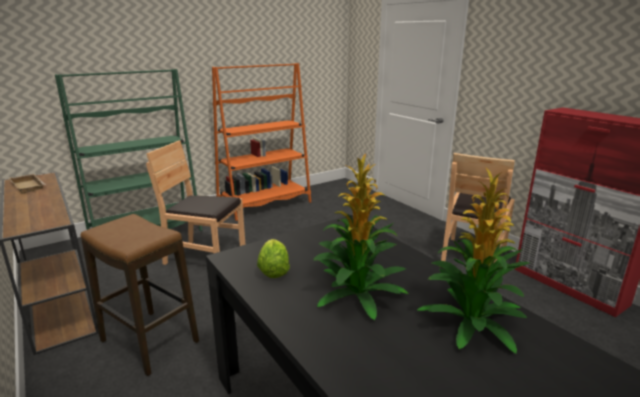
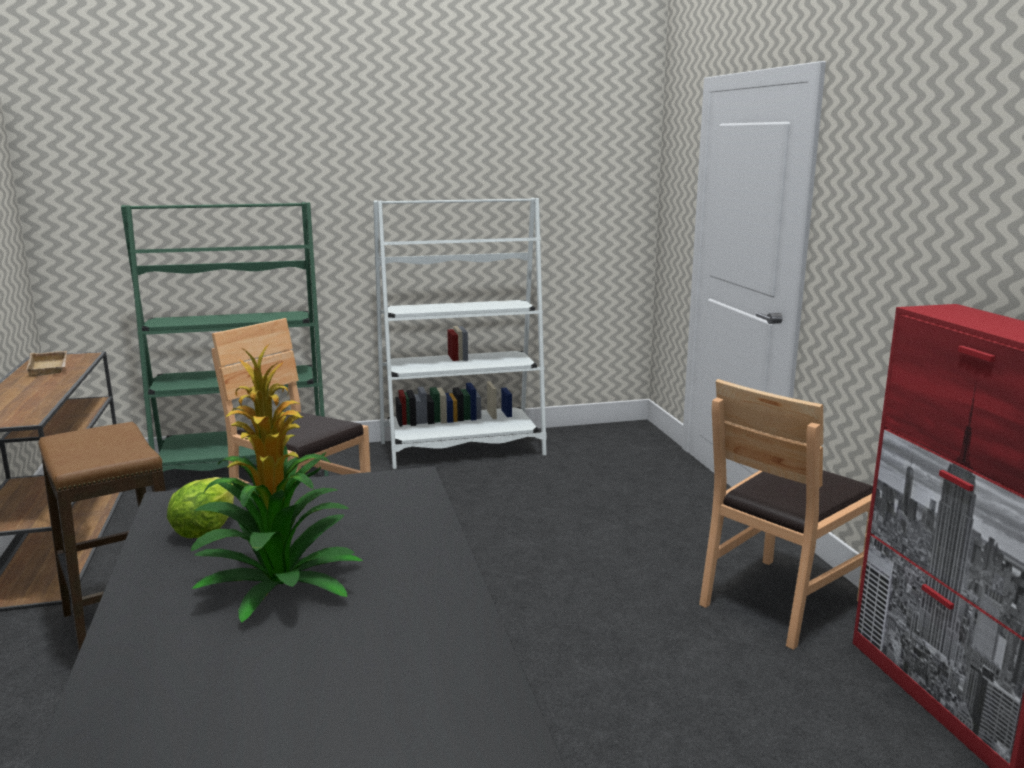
camera: 20 degrees right, 5 degrees down
(265, 205) = (462, 449): orange bookcase -> white bookcase
(470, 321) = (396, 659): potted plant -> none

